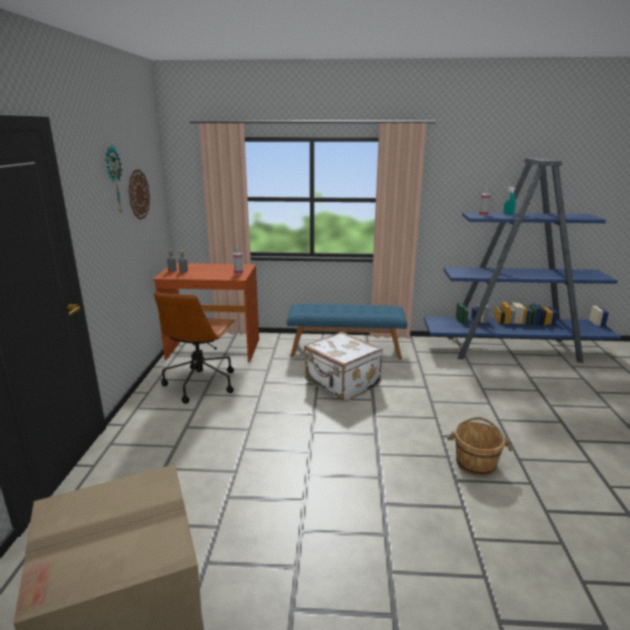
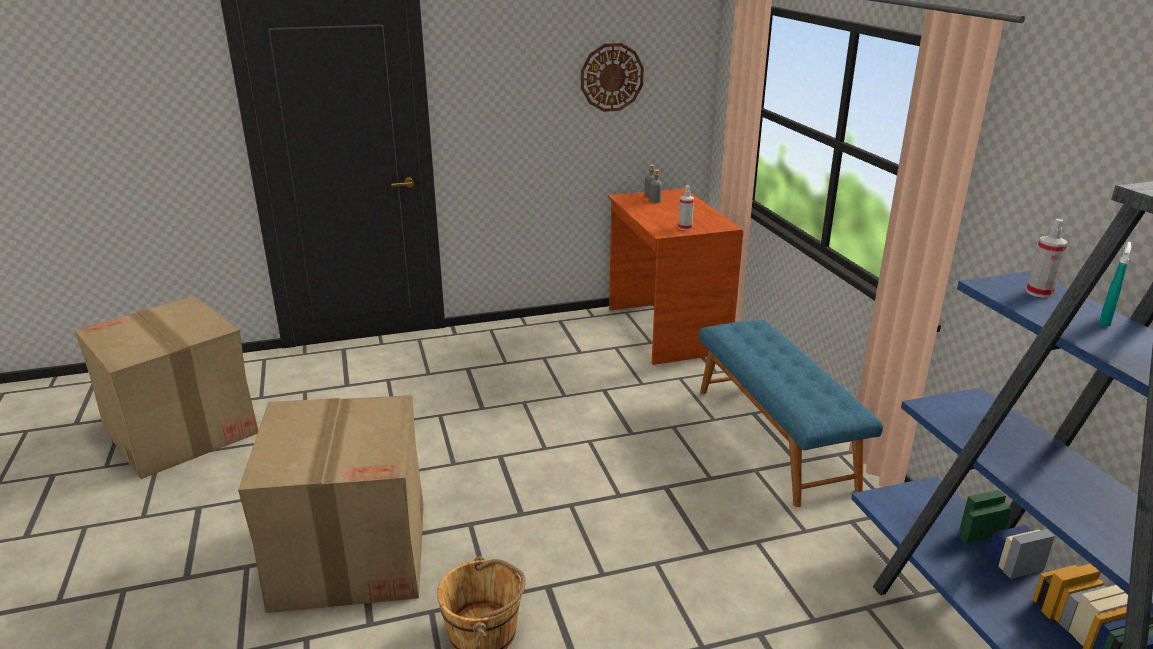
camera: 70 degrees right, 5 degrees up
(113, 180) = (544, 53): wall clock -> none
(201, 383) = (569, 348): brown office chair -> none
(341, 384) = (648, 455): white suitcase -> none
(391, 510) = (351, 553): none -> cardboard box

